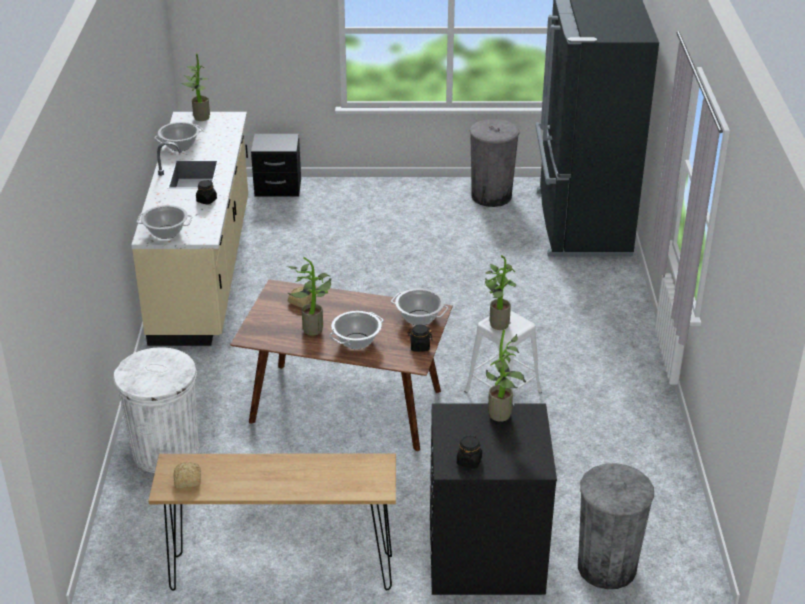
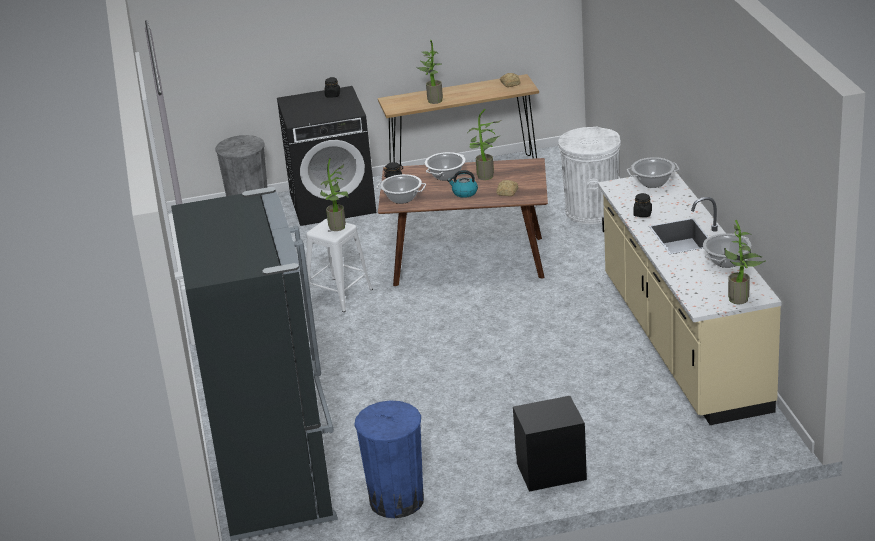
camera: 170 degrees right, 5 degrees down
(278, 188) = (679, 457): black nightstand -> black nightstand (550, 470)
(347, 311) = (464, 193): none -> kettle
(491, 196) = (397, 501): grey trash can -> blue trash can
(502, 416) = (315, 117): potted plant -> potted plant (432, 100)

